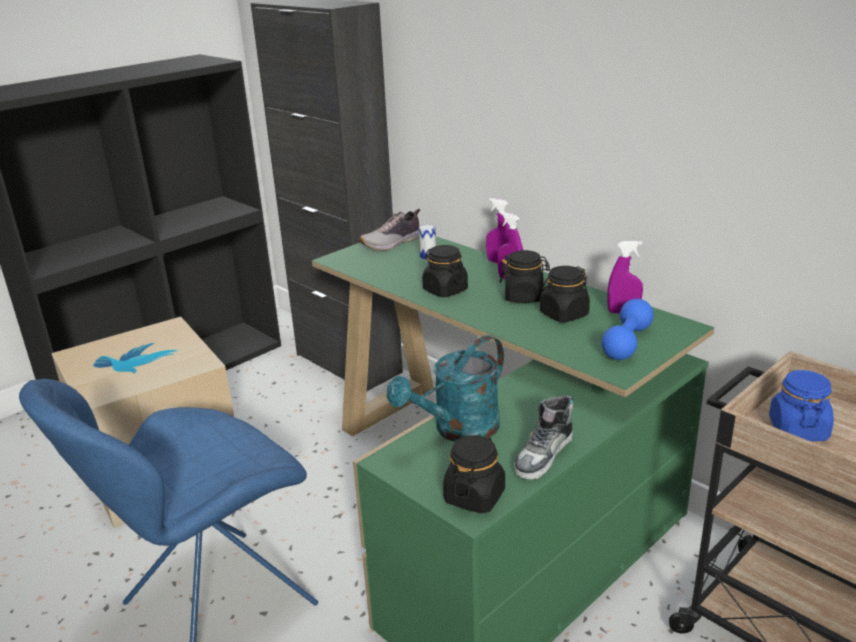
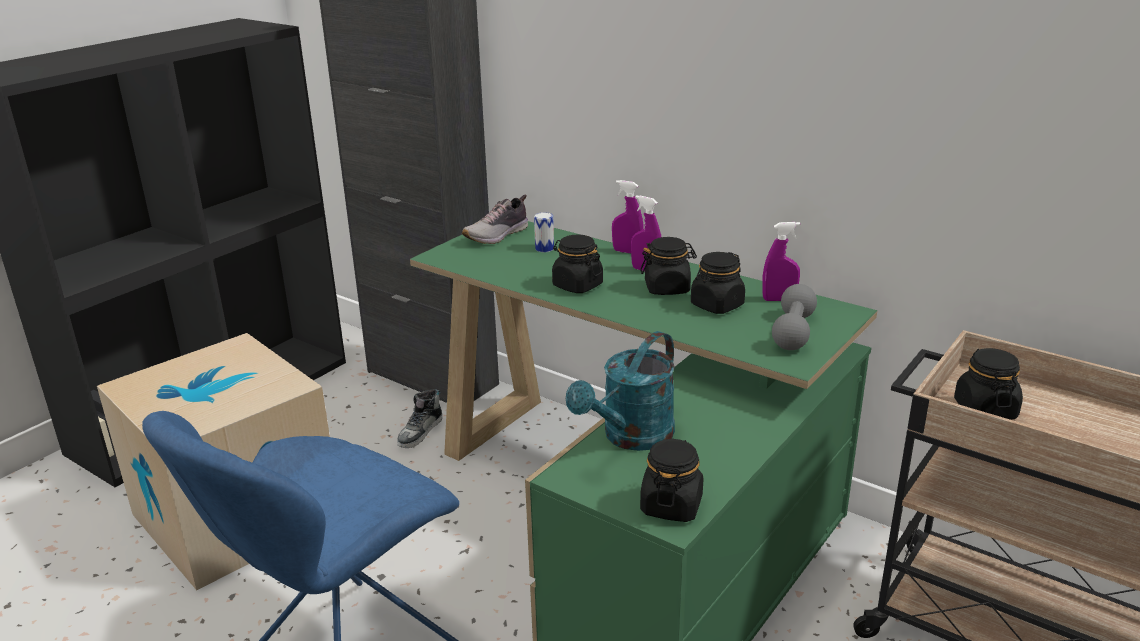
camera: 10 degrees left, 0 degrees up
(544, 455) = (731, 457): shoe -> shoe (420, 432)
(627, 343) = (793, 332): blue dumbbell -> grey dumbbell
(797, 429) = (984, 410): blue jar -> black jar

